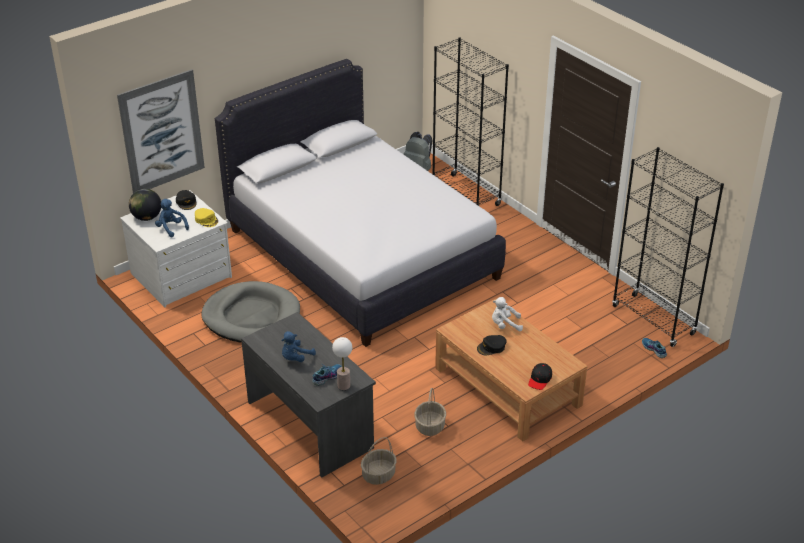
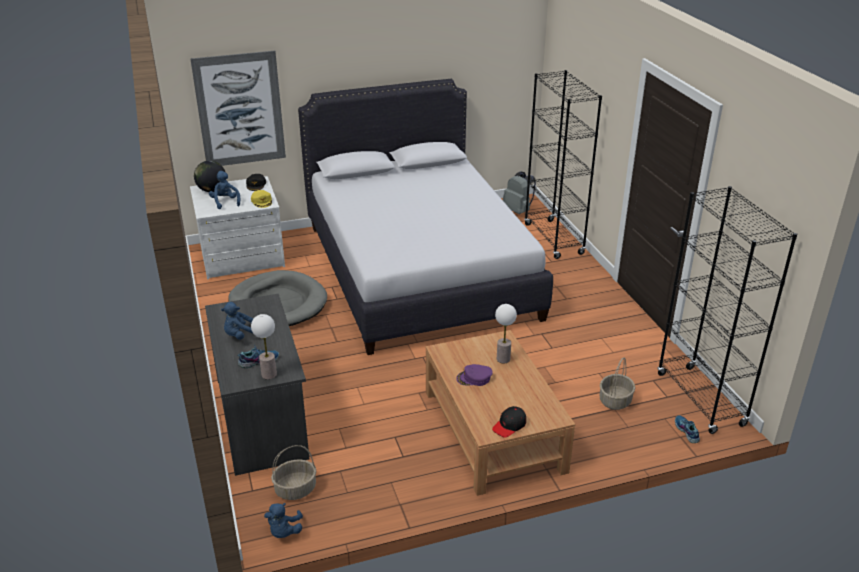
camera: 20 degrees right, 5 degrees down
(391, 509) = (284, 531): none -> blue plush toy
(430, 426) = (383, 452): basket -> basket (615, 401)
(491, 347) = (474, 378): black cap -> purple cap
(505, 325) = (503, 359): white plush toy -> table lamp

